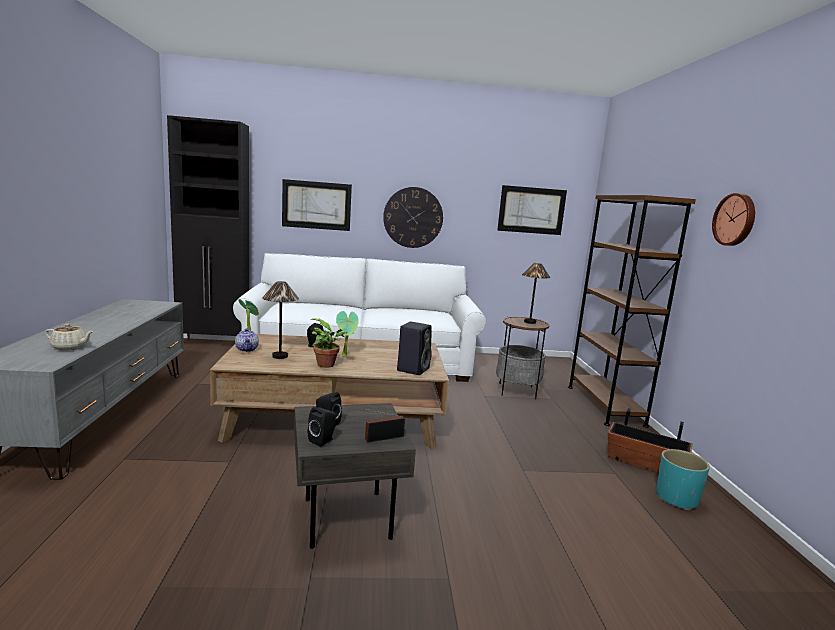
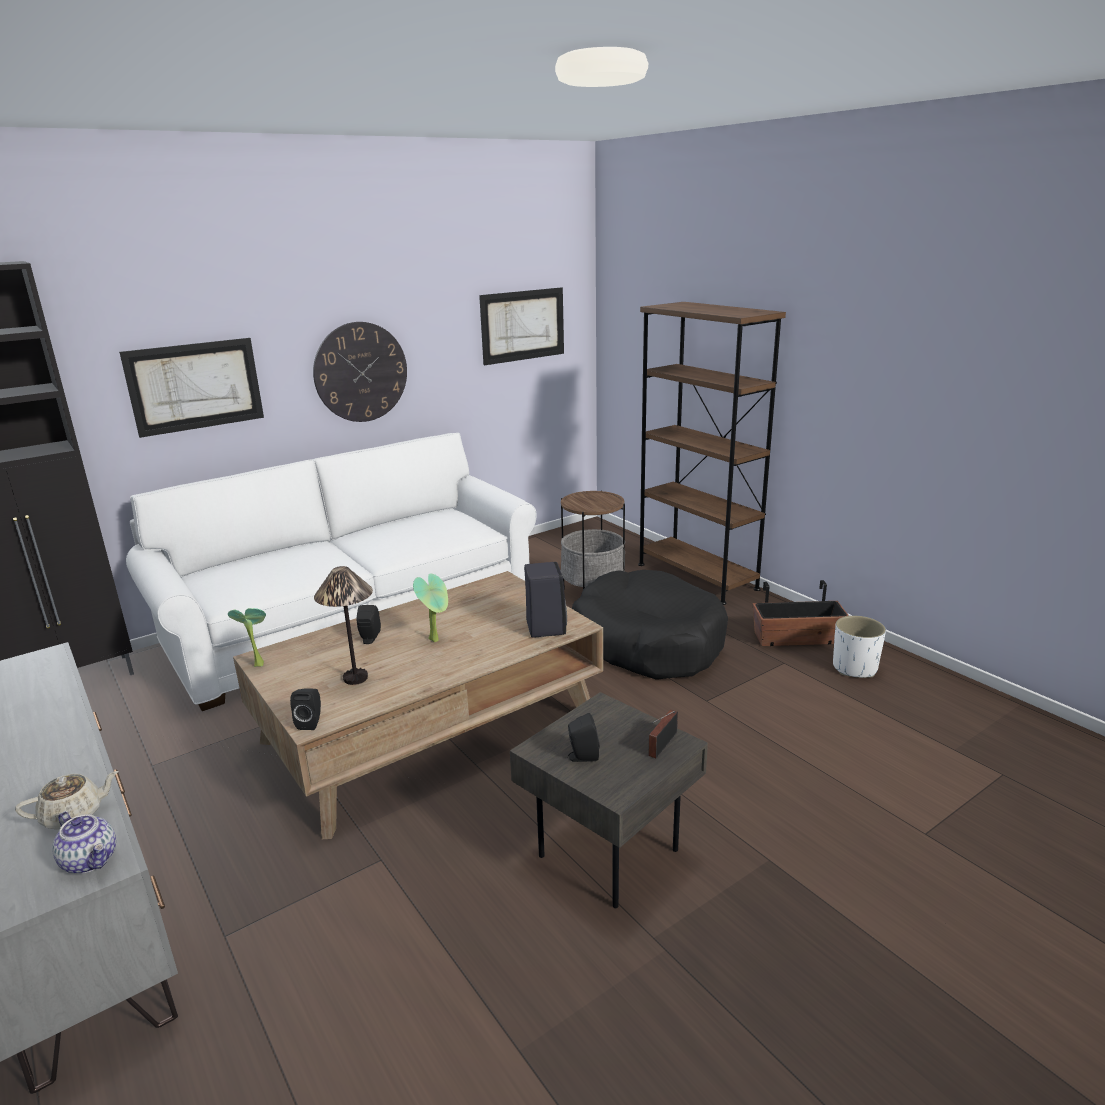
camera: 30 degrees left, 10 degrees up
(247, 349) = (290, 686): teapot -> teapot (91, 860)
(323, 440) = (612, 780): black speaker -> black speaker (311, 722)
(328, 365) = (440, 666): potted plant -> none
(522, 426) = (648, 642): none -> black dog bed
(529, 322) = (596, 499): table lamp -> none
(677, 499) = (855, 668): turquoise planter -> white planter
(735, 219) = (848, 342): wall clock -> none

